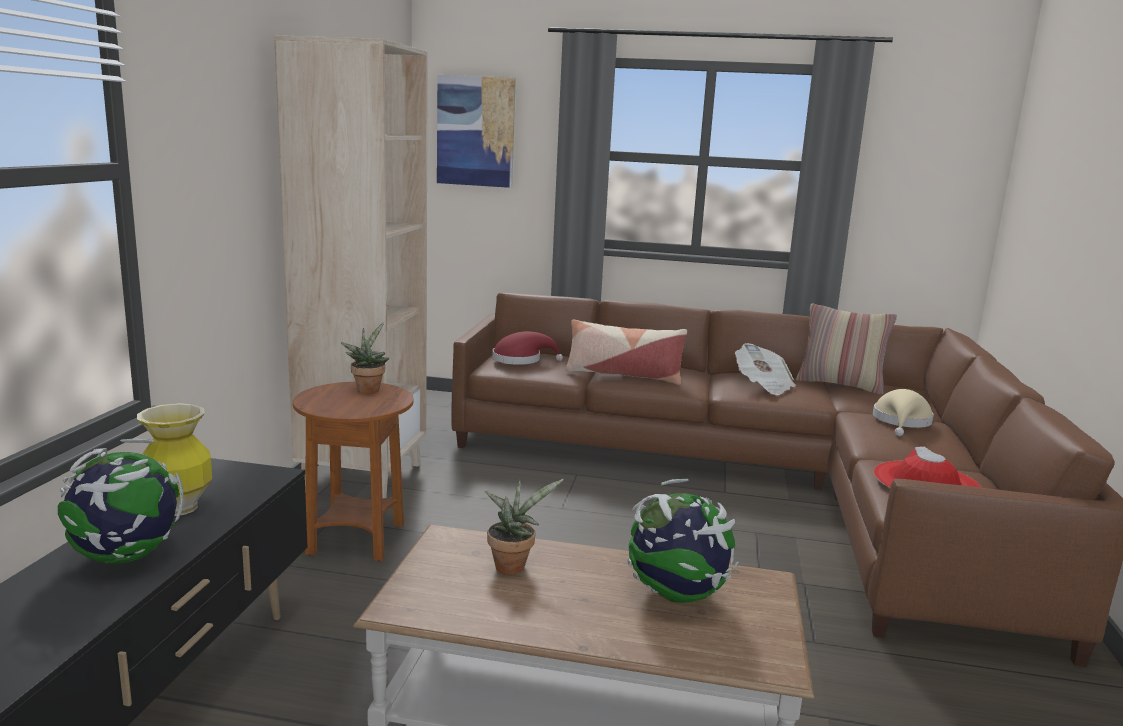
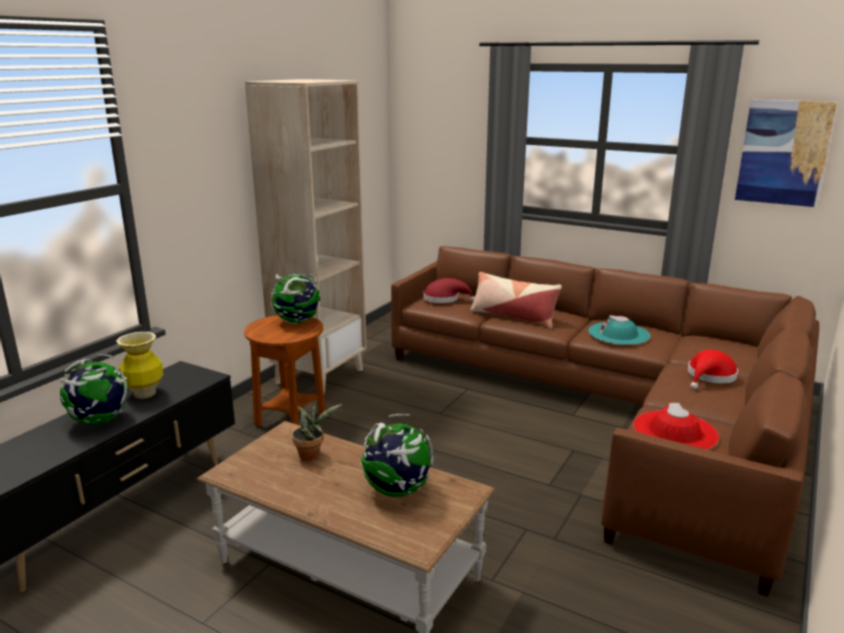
camera: 20 degrees right, 5 degrees up
(368, 389) = (298, 321): potted plant -> globe
(475, 131) = (433, 122): picture -> picture (783, 153)
(763, 385) = (619, 334): newspaper -> turquoise hat
(840, 385) = (690, 337): pillow -> none
(901, 422) = (710, 376): beige hat -> red hat

